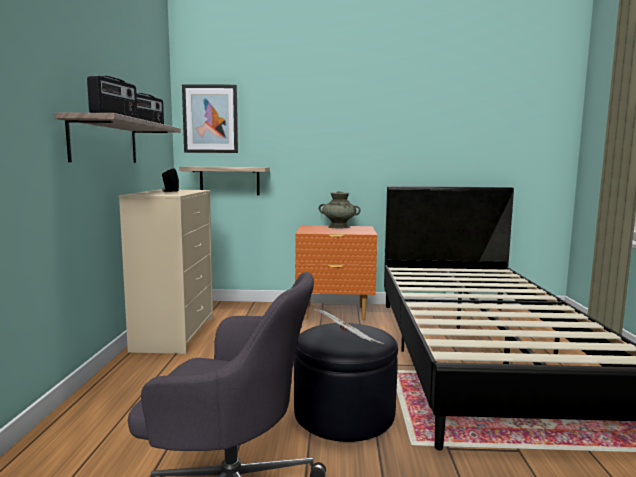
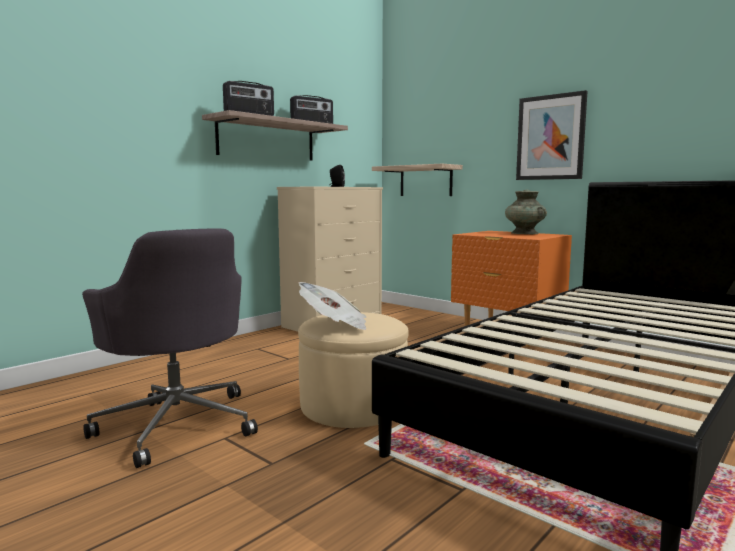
camera: 40 degrees right, 0 degrees up
(210, 119) = (411, 117): picture -> picture (550, 137)
(344, 413) = (353, 405): black ottoman -> beige ottoman

